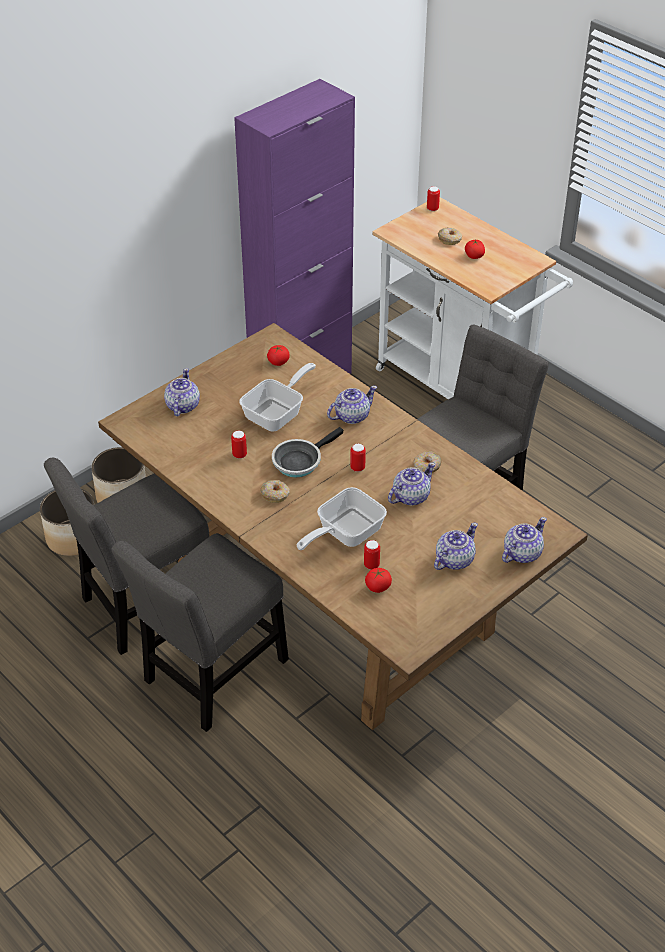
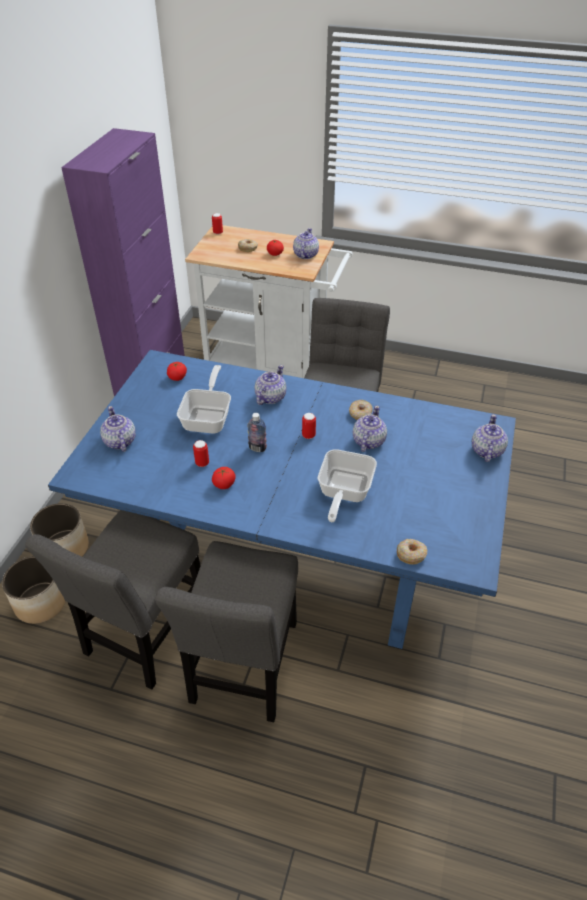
camera: 30 degrees left, 0 degrees up
(275, 495) = (259, 484): donut -> donut (411, 554)
(299, 461) = (257, 448): frying pan -> bottle
(330, 596) = (291, 554): brown dining table -> blue dining table
(371, 565) = (386, 510): can -> none
(378, 587) = (407, 526): tomato -> tomato (224, 484)
(454, 560) = (444, 477): teapot -> teapot (305, 255)

